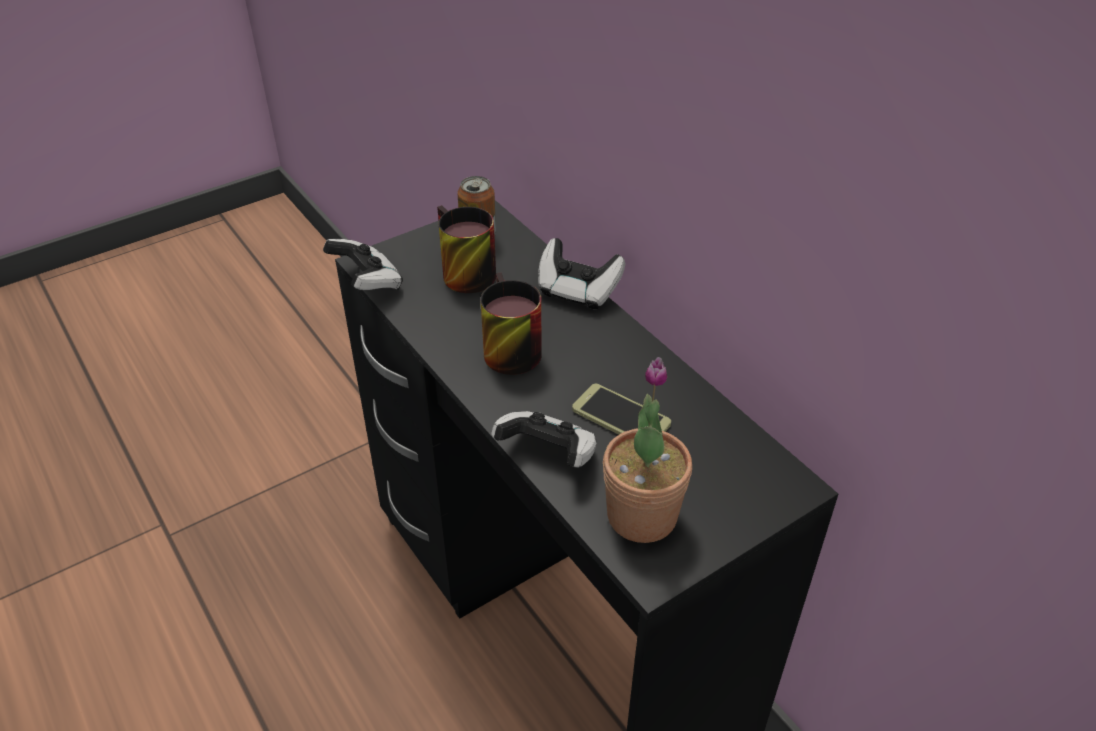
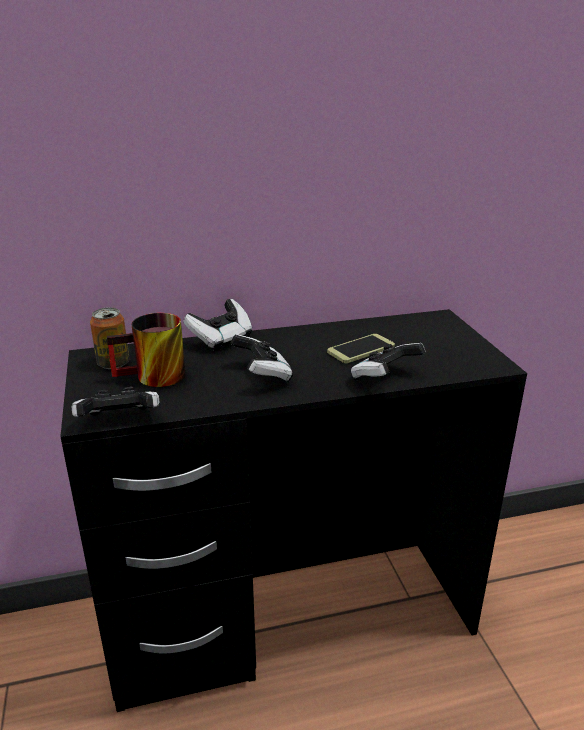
camera: 70 degrees left, 15 degrees down
(504, 348) = (262, 375): mug -> game controller
(642, 516) = (450, 359): potted plant -> none

